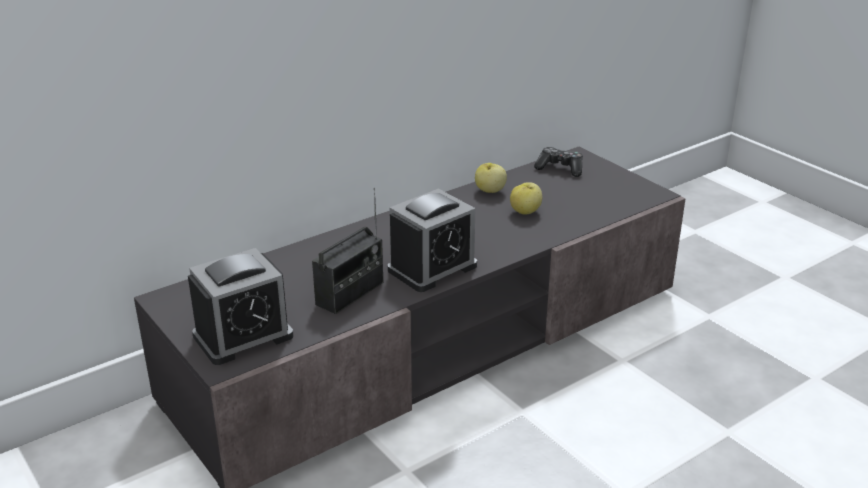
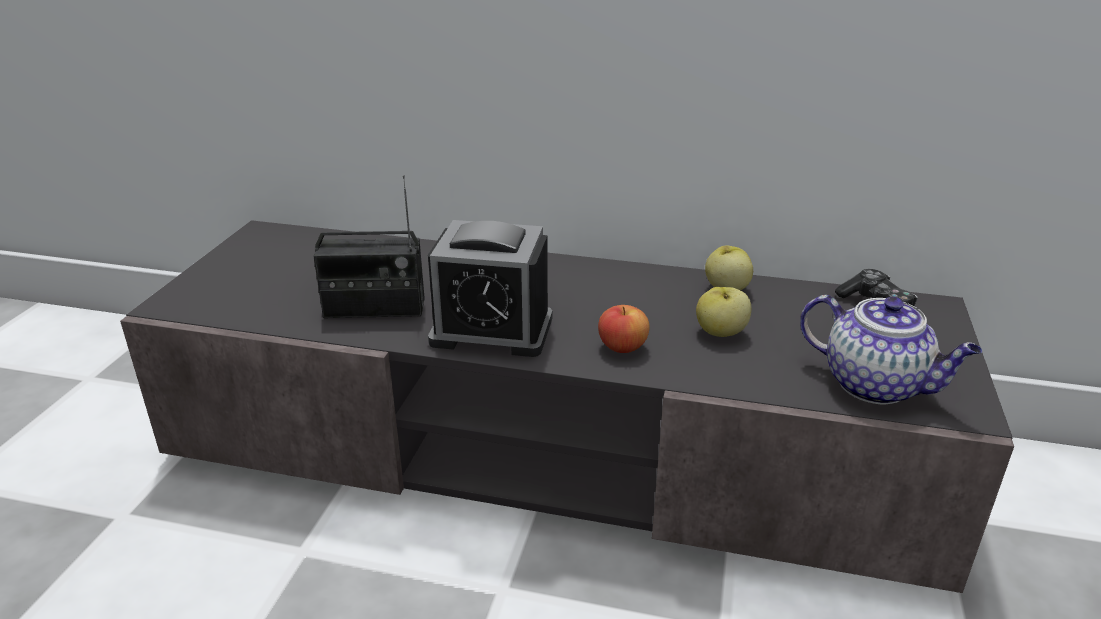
camera: 50 degrees right, 0 degrees up
(243, 336) = (230, 291): alarm clock -> none
(502, 241) = (622, 347): none -> apple
(615, 200) = (876, 385): none -> teapot

